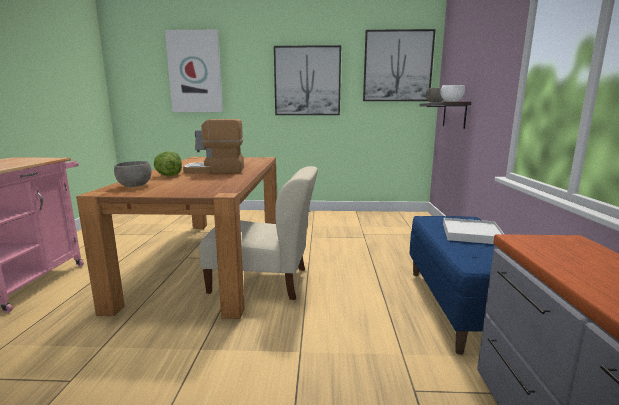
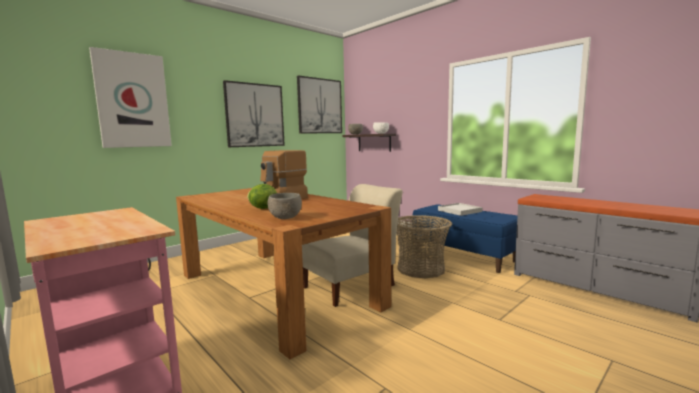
camera: 45 degrees left, 5 degrees down
(365, 297) = (421, 269): none -> basket

